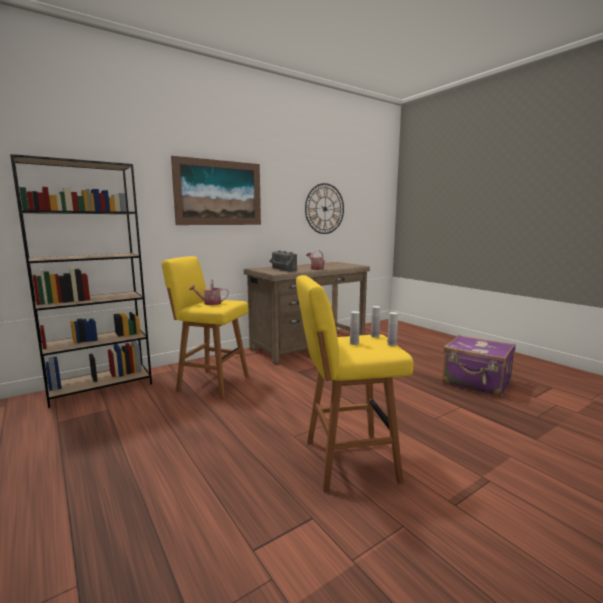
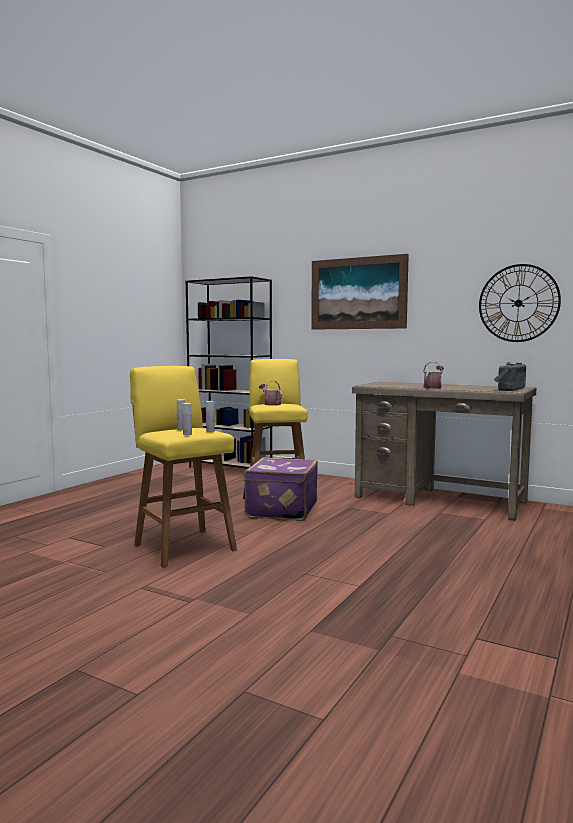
camera: 65 degrees right, 5 degrees down
(282, 269) = (396, 384): radio -> radio (508, 389)
(476, 383) = (469, 594): purple suitcase -> purple suitcase (280, 510)

